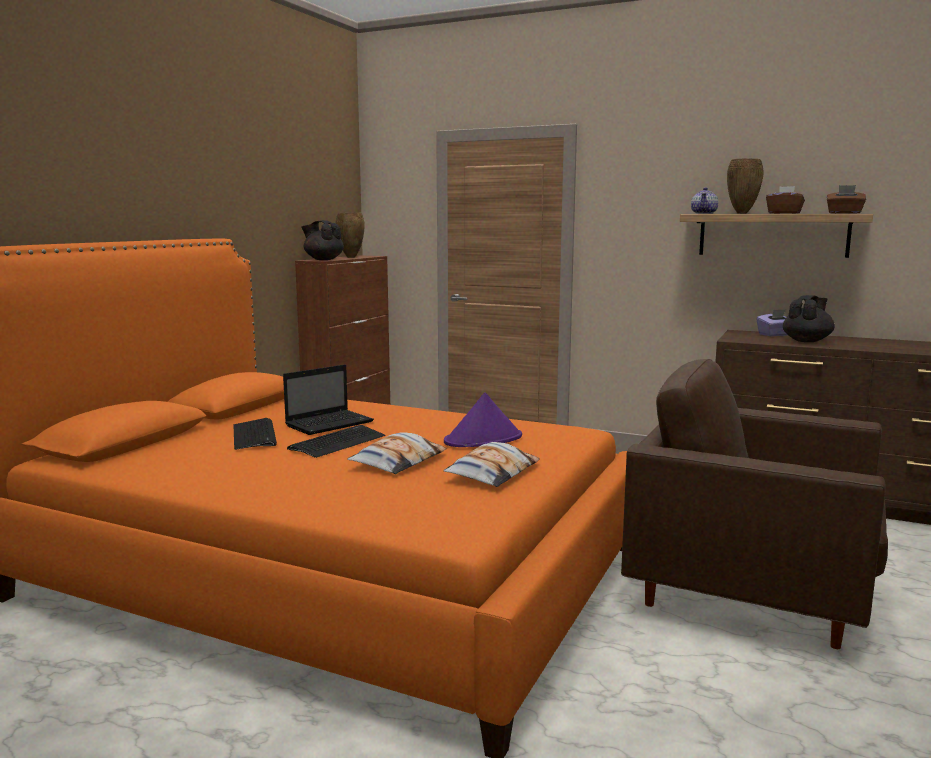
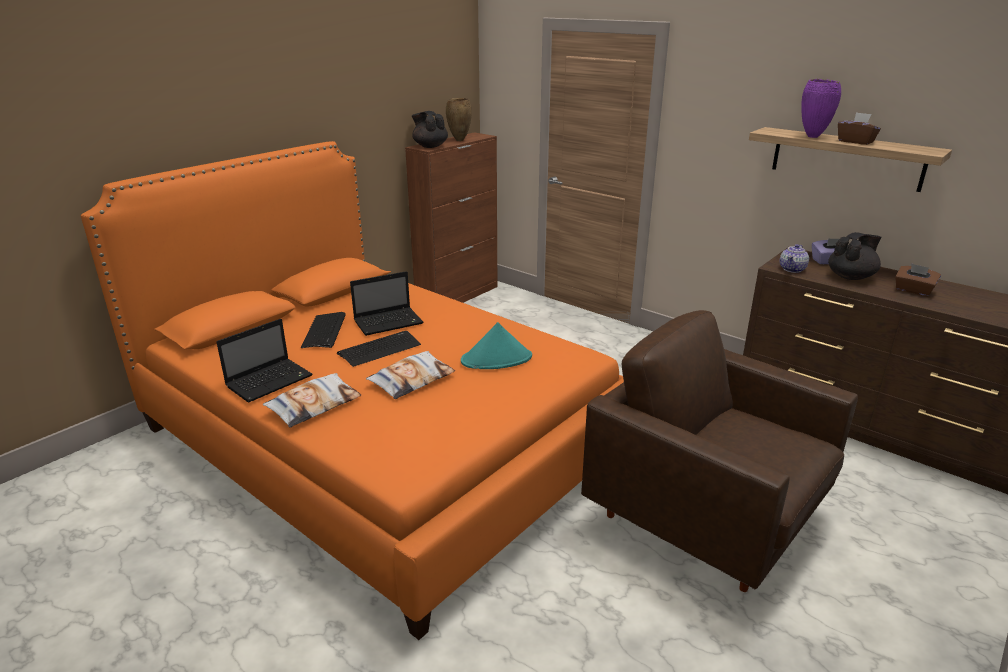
camera: 15 degrees right, 15 degrees up
(216, 477) = (270, 380): none -> laptop
(483, 440) = (497, 359): purple hat -> turquoise hat
(492, 473) = (476, 405): pillow -> pillow (314, 405)
(704, 213) = (777, 131): teapot -> teapot (792, 269)
(742, 213) = (813, 137): brown vase -> purple vase
(844, 213) = (917, 150): brown tissue box -> brown tissue box (913, 290)

